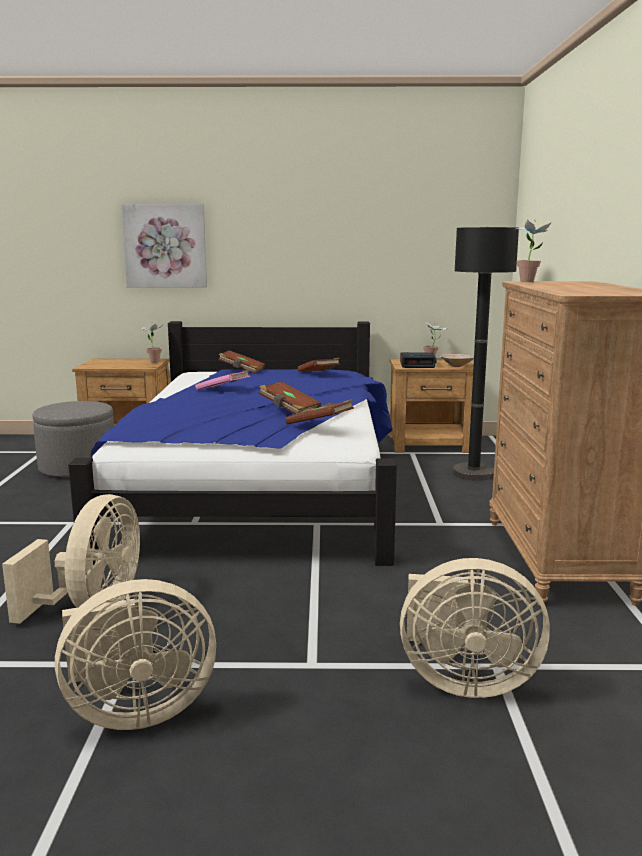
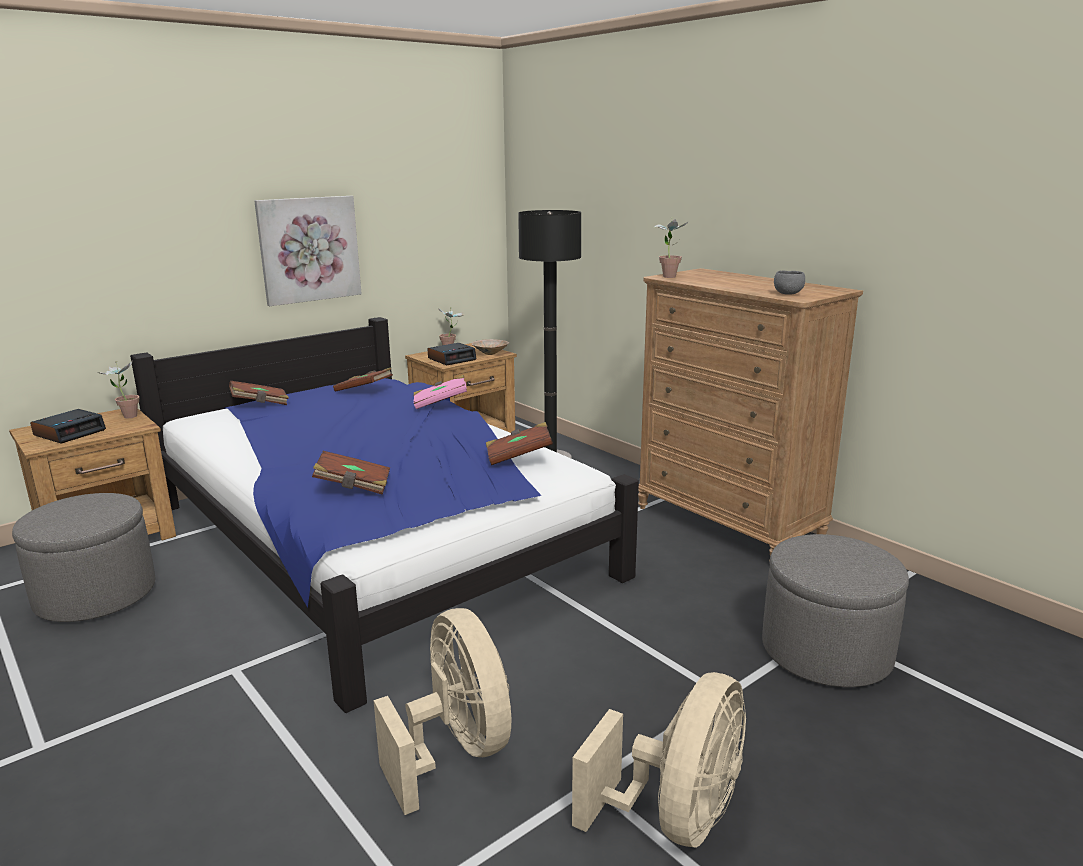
camera: 40 degrees left, 5 degrees up
(112, 363) = (70, 432): none -> alarm clock
(165, 246) = (107, 249): picture -> picture (309, 249)
(223, 390) = (307, 437): pink book -> pink book (440, 403)
(289, 409) = (446, 446): brown book -> brown book (353, 487)
(463, 680) = (826, 651): beige fan -> grey ottoman
(579, 292) = (788, 294): none -> grey bowl

